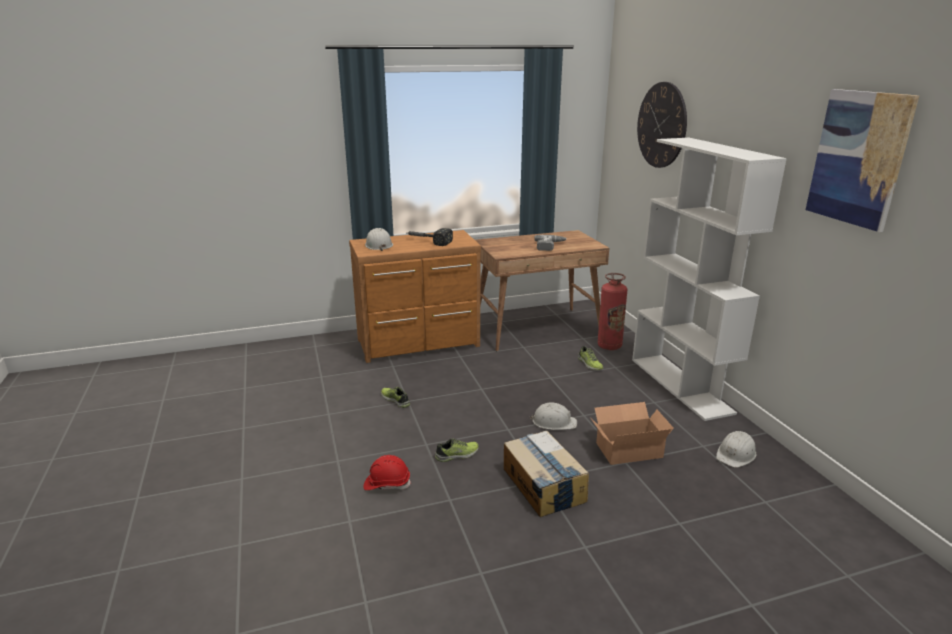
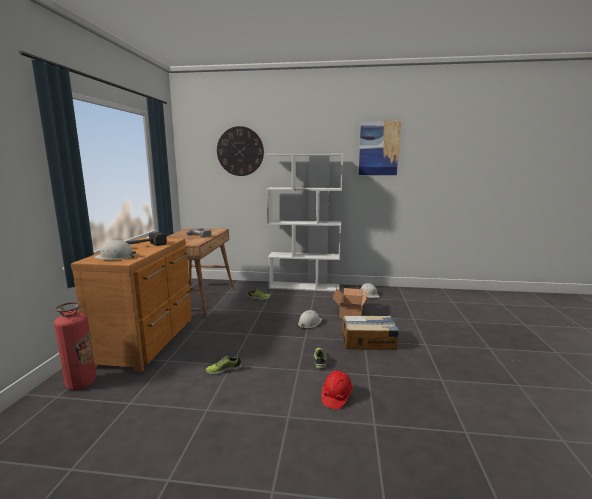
camera: 65 degrees left, 10 degrees down
(609, 346) = (246, 289): fire extinguisher -> fire extinguisher (81, 383)

